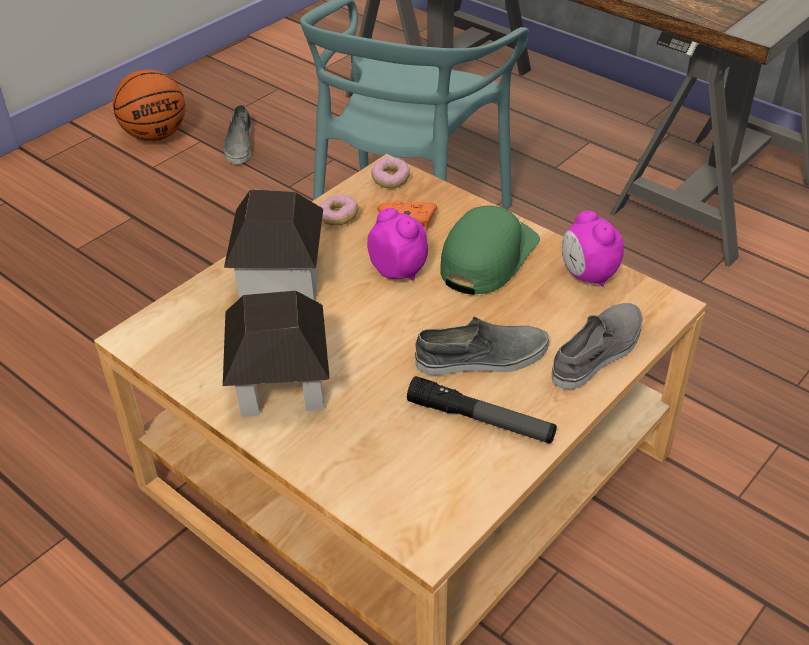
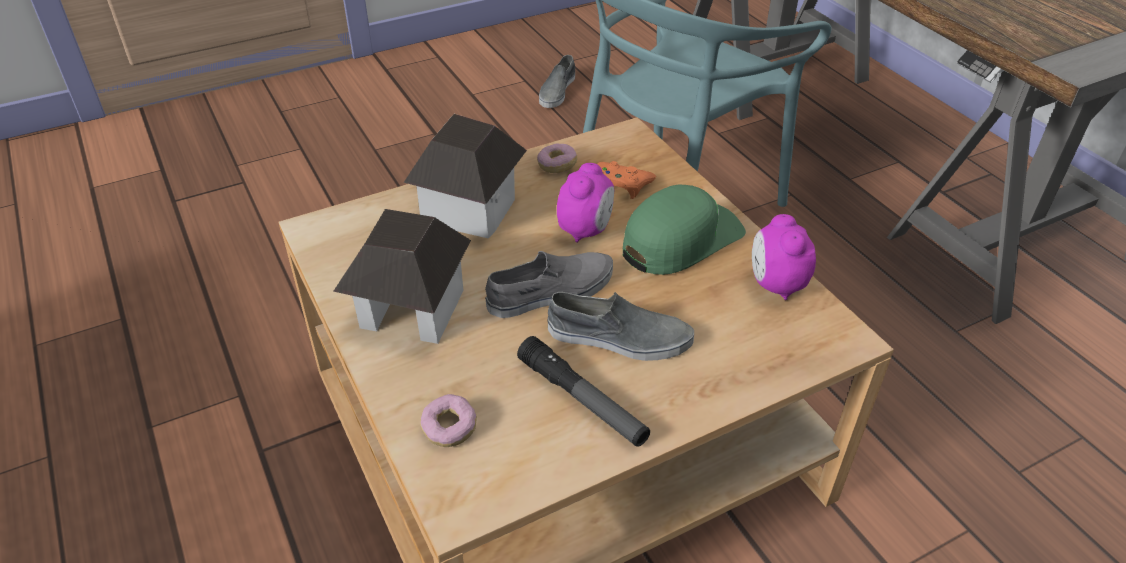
camera: 20 degrees right, 0 degrees up
(155, 135) = (488, 68): basketball -> none
(390, 180) = (626, 142): donut -> donut (449, 429)
(399, 270) = (585, 230): alarm clock -> alarm clock turned 45 degrees clockwise
(598, 352) = (744, 367): grey shoe -> grey shoe (552, 292)

